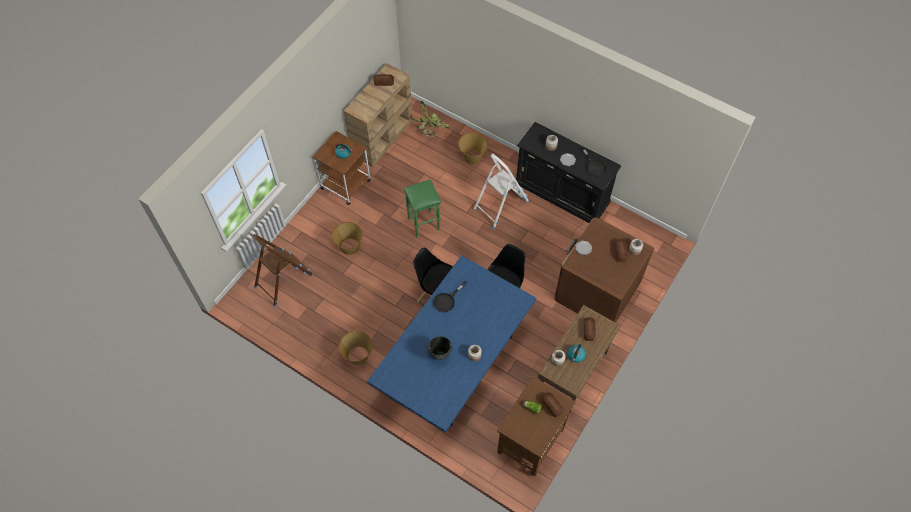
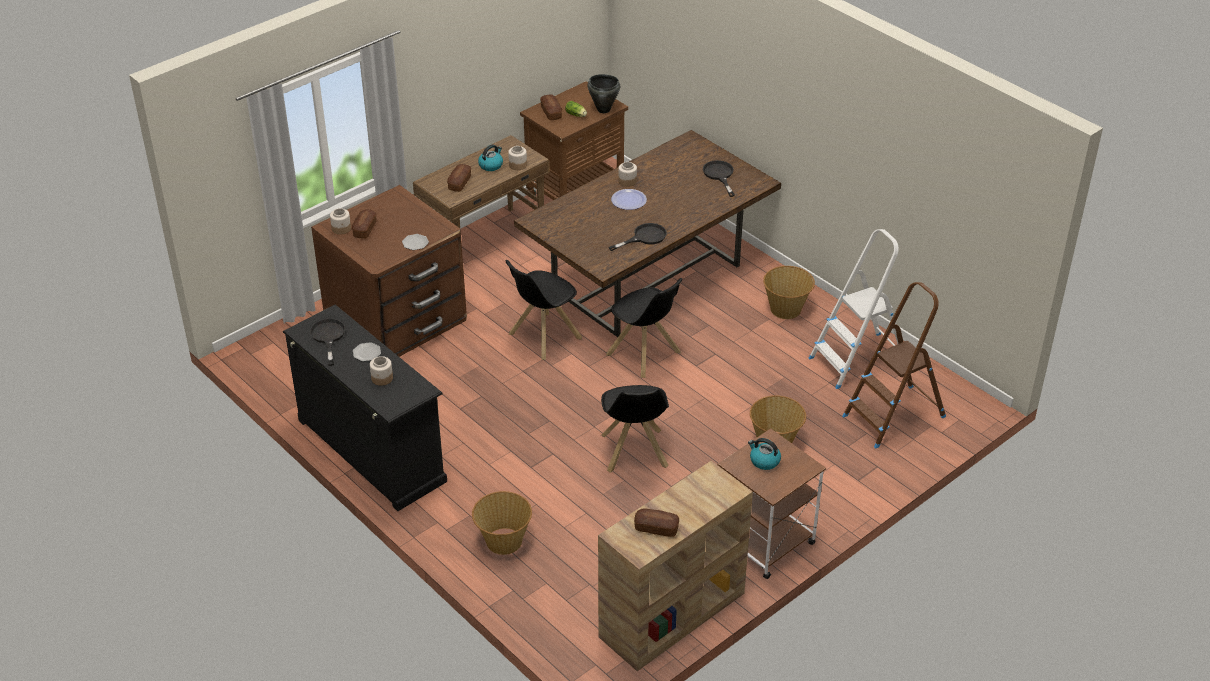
camera: 165 degrees left, 20 degrees down
(412, 378) = (719, 175): none -> black frying pan
(424, 223) = (634, 452): green stool -> black chair
(431, 131) = (566, 606): potted plant -> none
(440, 356) = (674, 188): black cooking pot -> black cooking pot (603, 109)
(453, 364) = (648, 277): blue dining table -> brown dining table
(467, 335) = (629, 200): none -> plate
(501, 205) = (487, 452): white step ladder -> white step ladder (857, 361)

